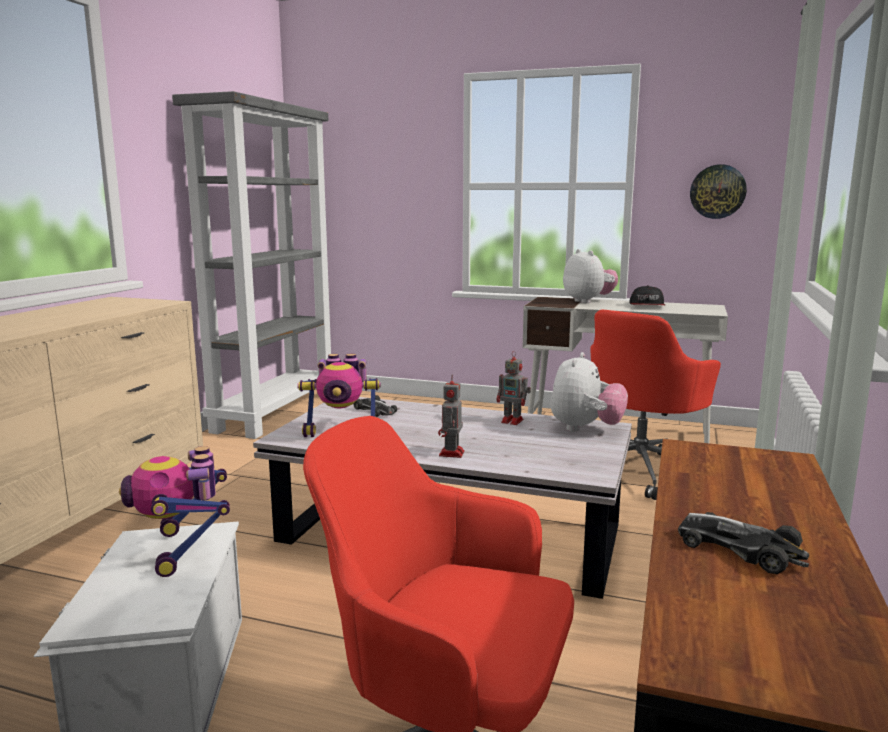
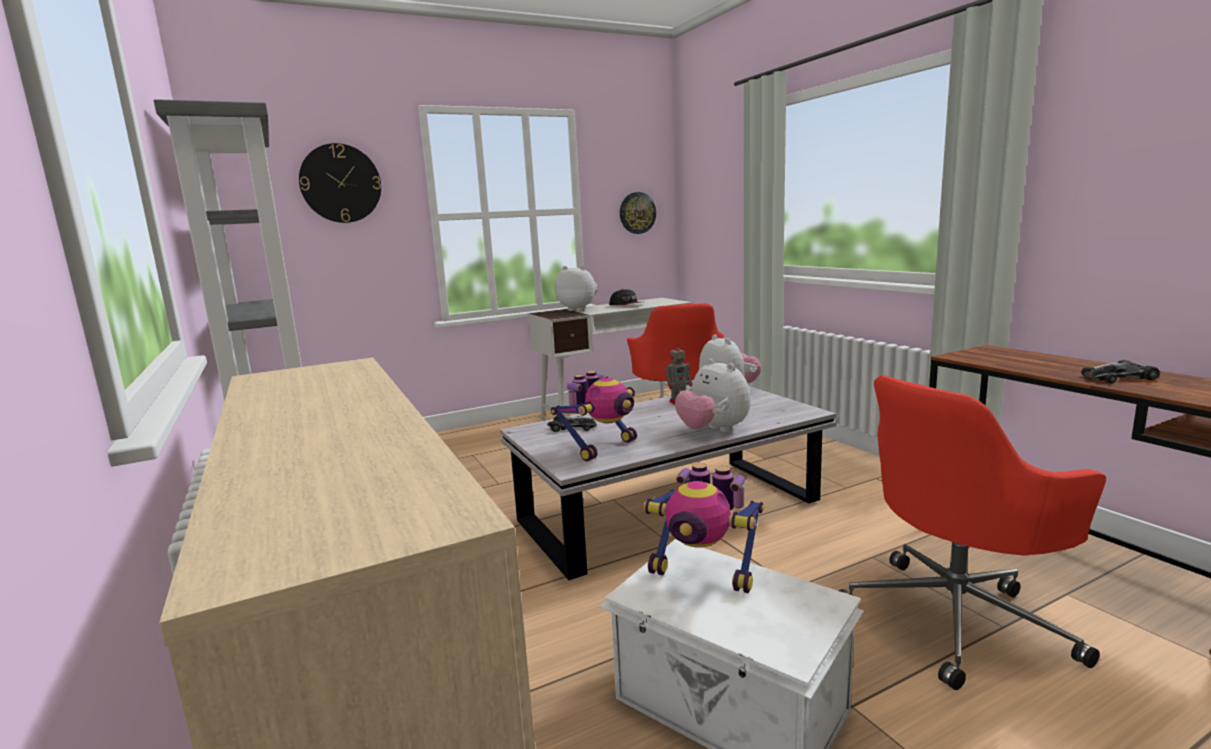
camera: 45 degrees left, 0 degrees up
(388, 152) = (340, 183): none -> wall clock
(451, 454) = (713, 431): toy robot -> plush toy

